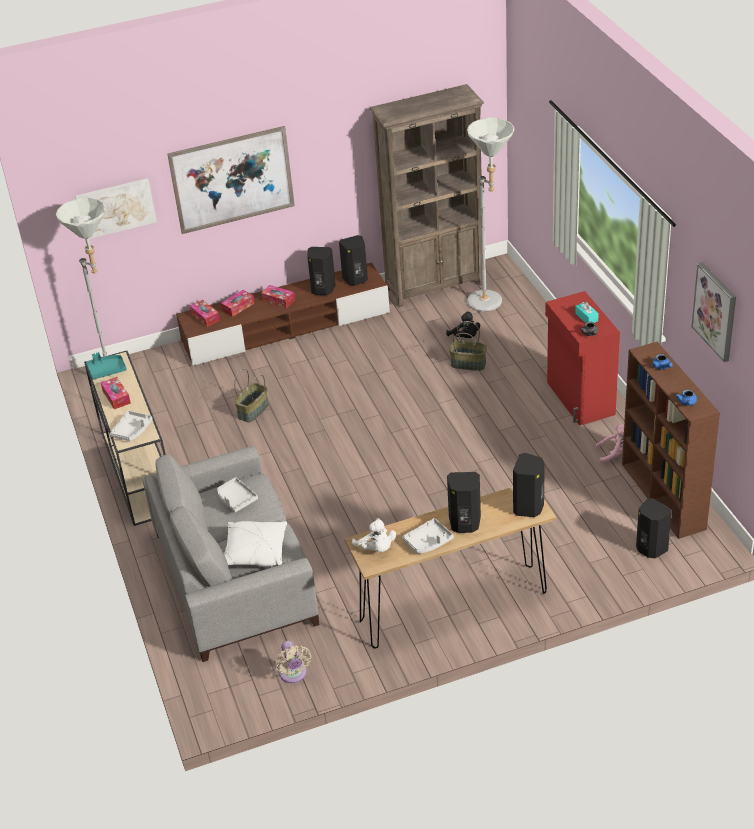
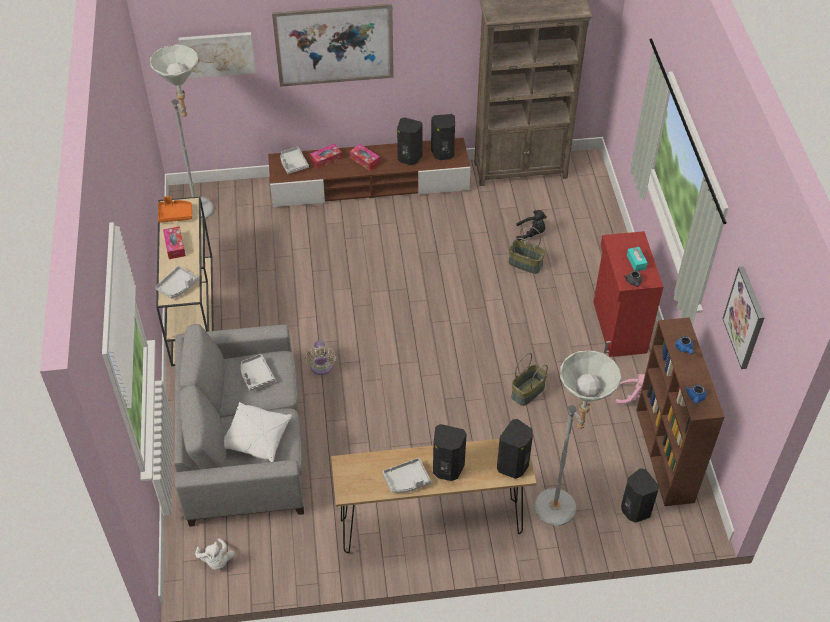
camera: 10 degrees right, 10 degrees up
(107, 370) = (175, 214): turquoise tray -> orange tray
(205, 317) = (293, 164): tissue box -> grey tray
(253, 411) = (313, 269): basket -> basket (528, 392)
(293, 675) = (265, 561): beige fan -> beige fan (321, 368)
(376, 548) = (357, 475): white plush toy -> white plush toy (216, 561)
(465, 337) = (531, 233): black plush toy -> black plush toy turned 60 degrees counterclockwise
(491, 304) = (567, 202): grey floor lamp -> grey floor lamp (561, 514)

